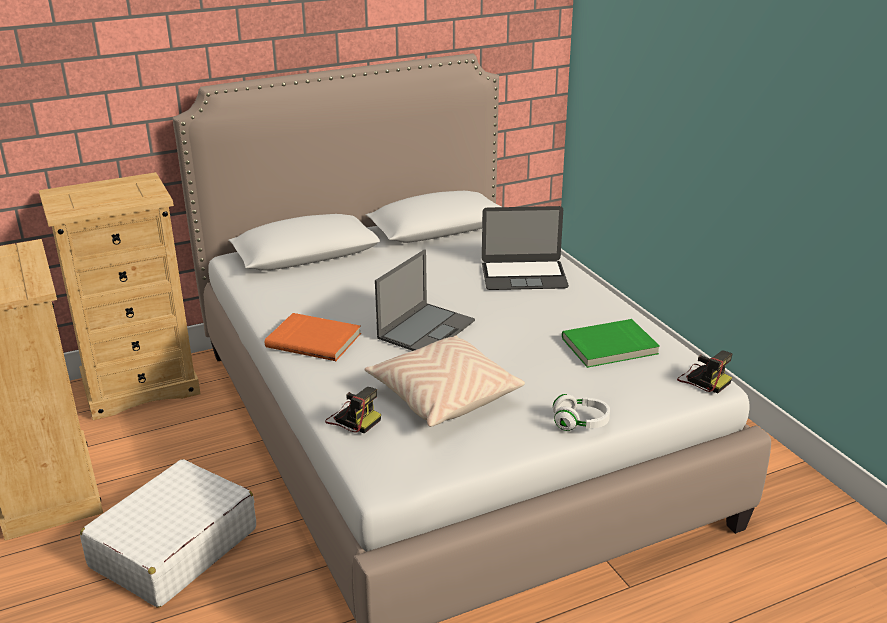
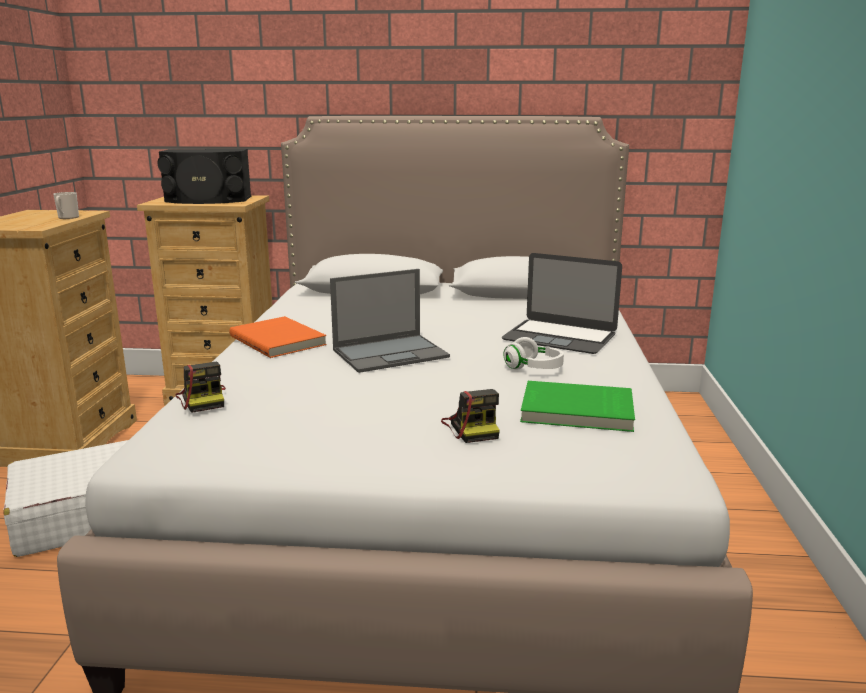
camera: 30 degrees right, 10 degrees down
(28, 263) = (67, 218): none -> mug
(109, 195) = (207, 200): none -> black speaker
(443, 396) = (319, 405): beige pillow -> none
(580, 423) = (433, 469): white headphones -> white headphones (534, 368)
(703, 380) = (664, 471): camera -> camera (472, 428)

